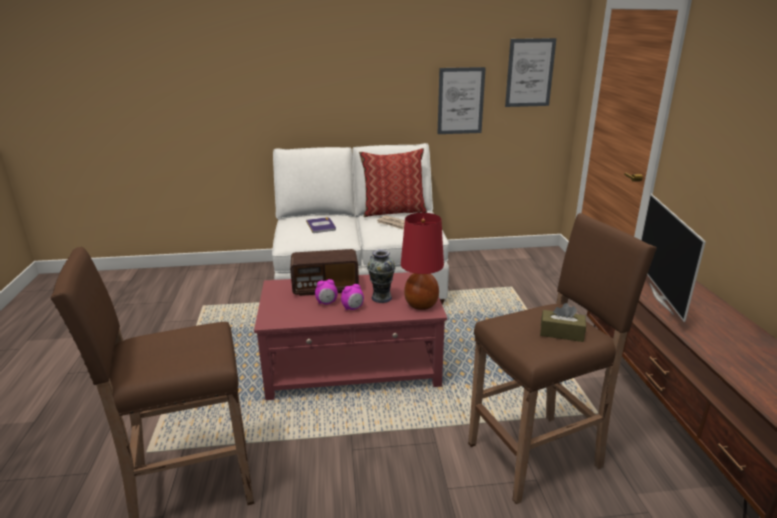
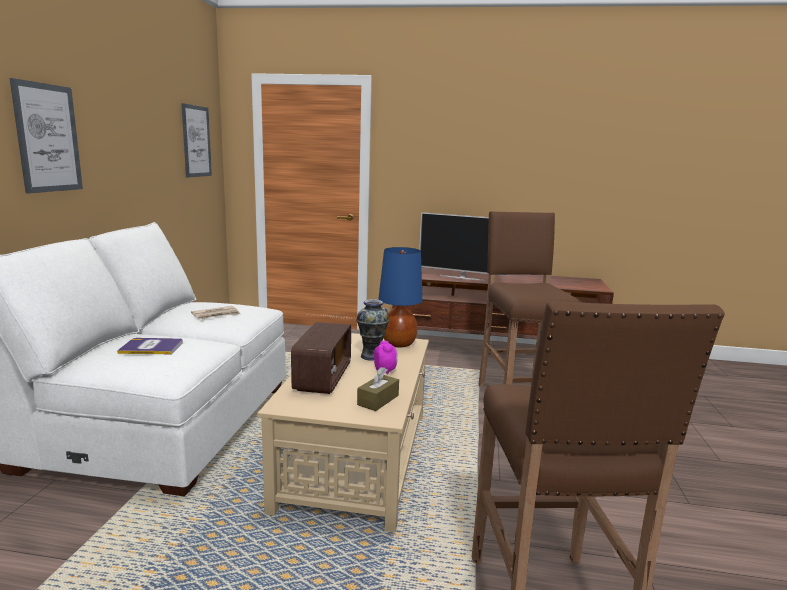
camera: 75 degrees left, 10 degrees down
(327, 303) = (362, 381): alarm clock -> none
(353, 365) = (357, 457): red coffee table -> beige coffee table
(393, 211) = (174, 310): pillow -> none
(421, 304) = (399, 343): red table lamp -> blue table lamp
(460, 101) = (156, 171): picture -> picture (48, 138)
(561, 333) = (539, 288): brown tissue box -> brown tissue box (378, 400)

